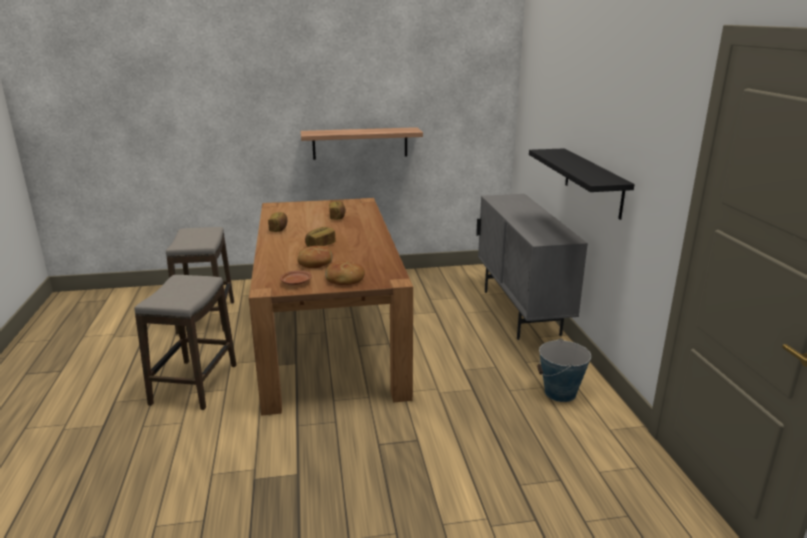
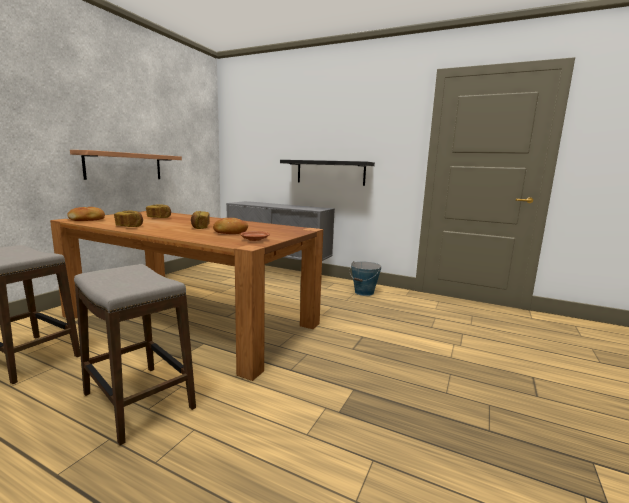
camera: 55 degrees left, 10 degrees down
(344, 279) = (279, 233): bread -> bread (87, 220)

